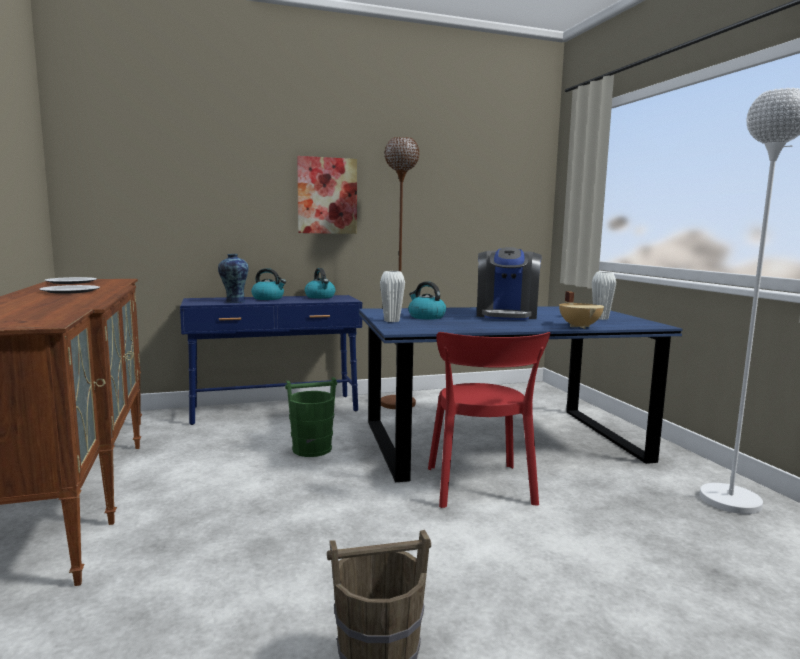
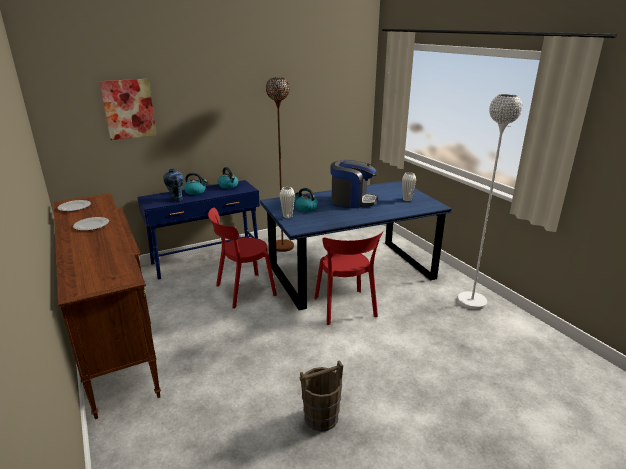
camera: 10 degrees left, 15 degrees up
(311, 449) = (242, 291): green bucket -> red chair
(327, 196) = (226, 116): picture -> picture (129, 109)
(506, 315) = (352, 201): coffee machine -> coffee machine turned 75 degrees counterclockwise
(580, 326) = (396, 212): beige cooking pot -> none

